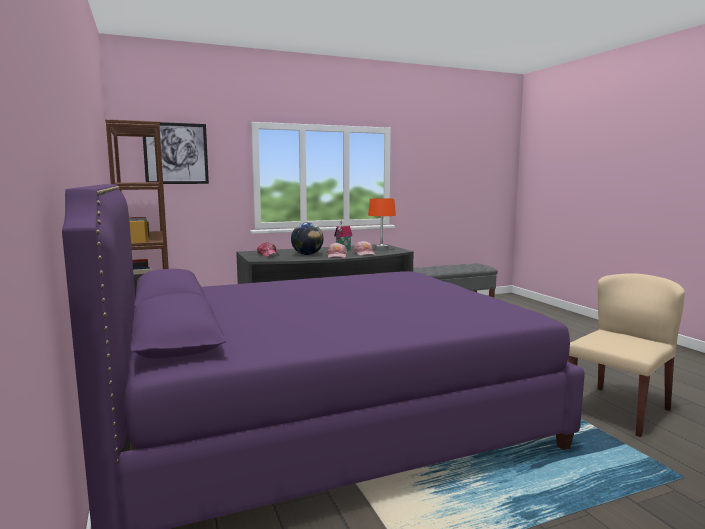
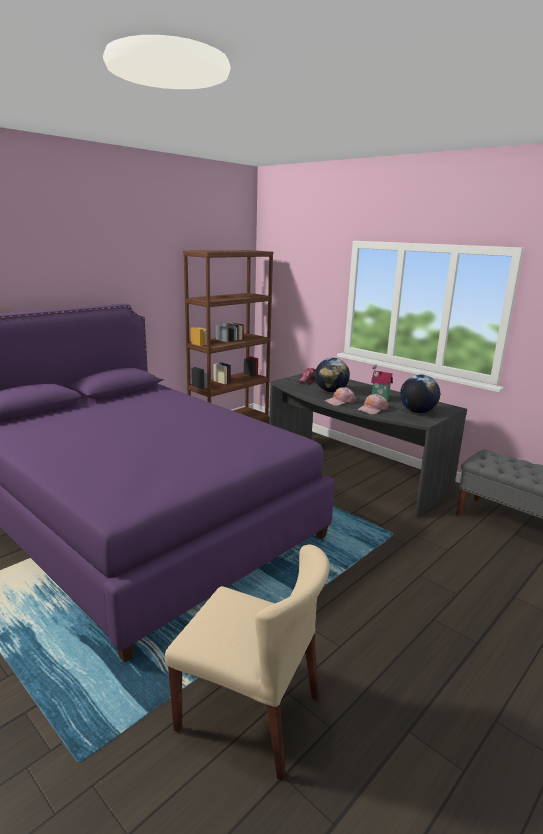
camera: 65 degrees right, 10 degrees up
(176, 153) = (293, 270): picture -> none
(381, 249) = (417, 412): orange table lamp -> globe

